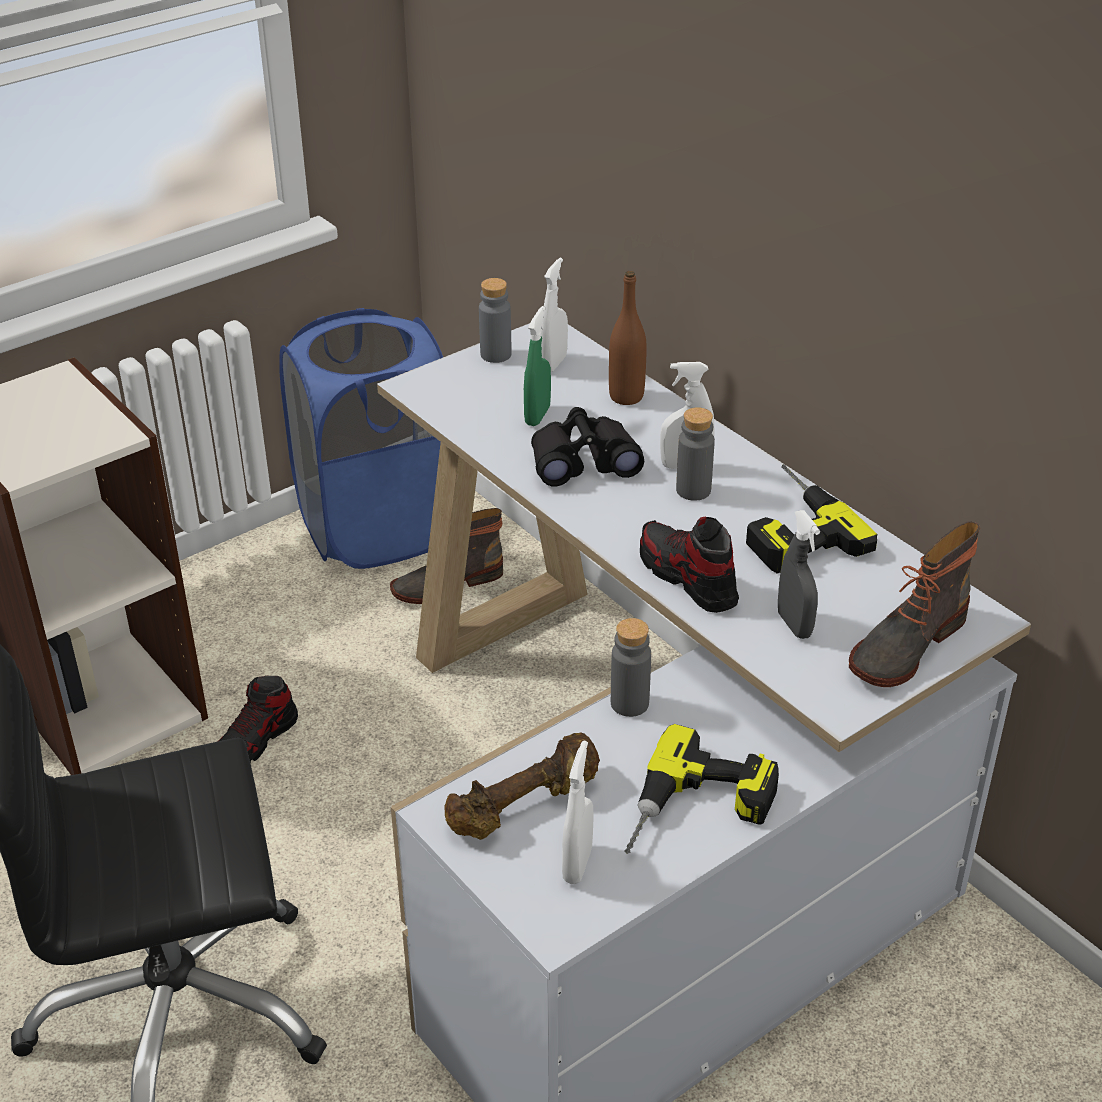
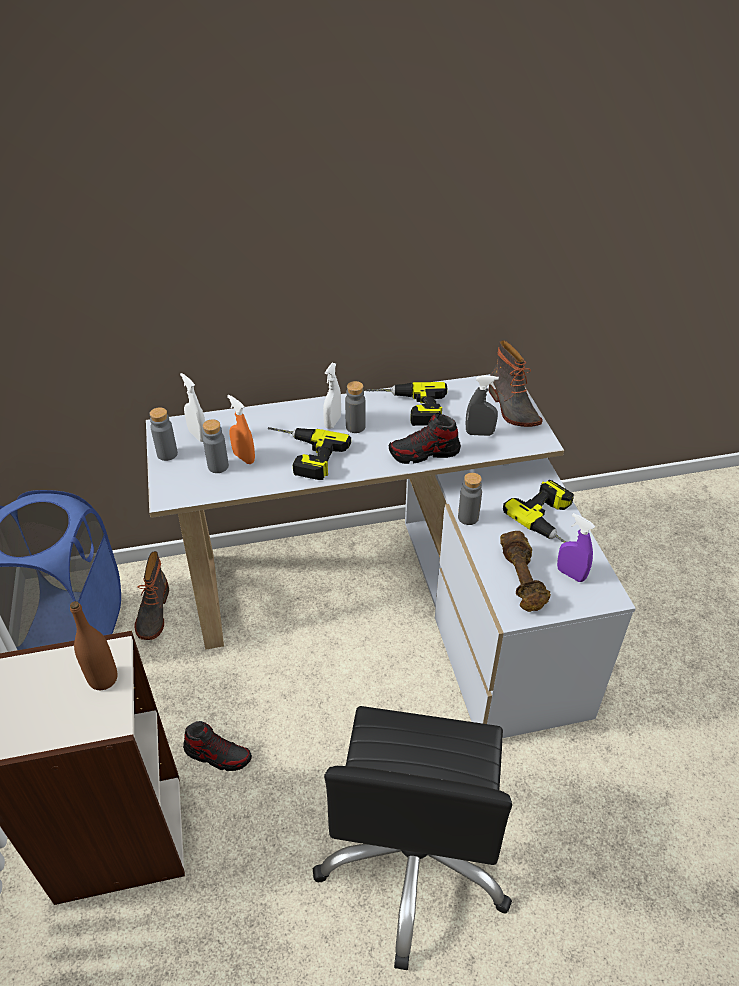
camera: 65 degrees left, 5 degrees up
(256, 740) = (218, 754): shoe -> shoe turned 45 degrees counterclockwise
(502, 402) = (218, 466): none -> grey bottle
(537, 416) = (244, 458): green spray bottle -> orange spray bottle
(577, 864) = (570, 574): white spray bottle -> purple spray bottle
(583, 461) = (301, 455): black binoculars -> power drill
(626, 396) = (254, 420): brown bottle -> brown bottle (103, 679)

